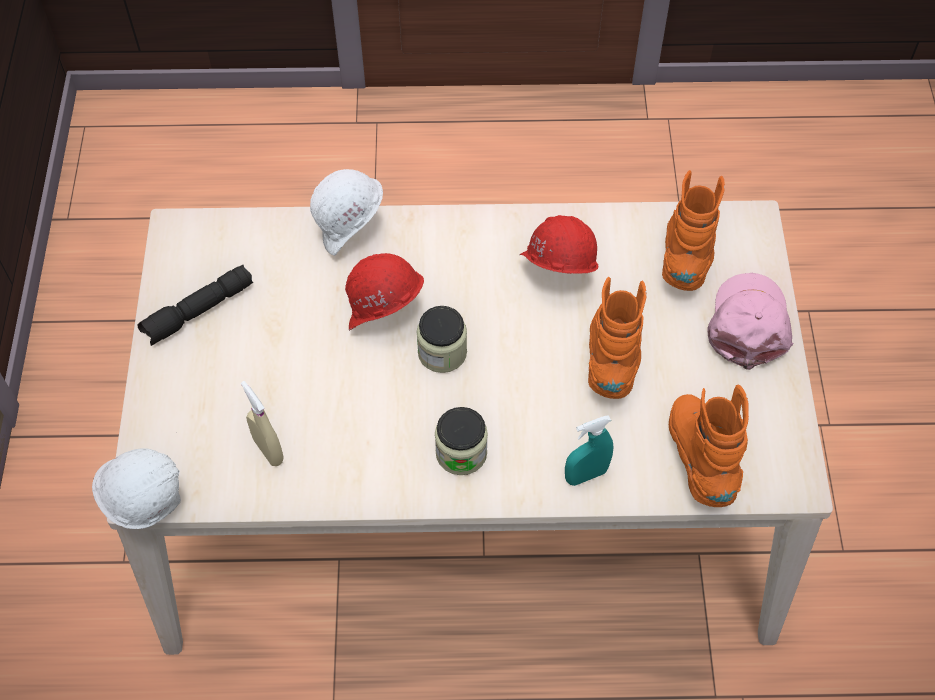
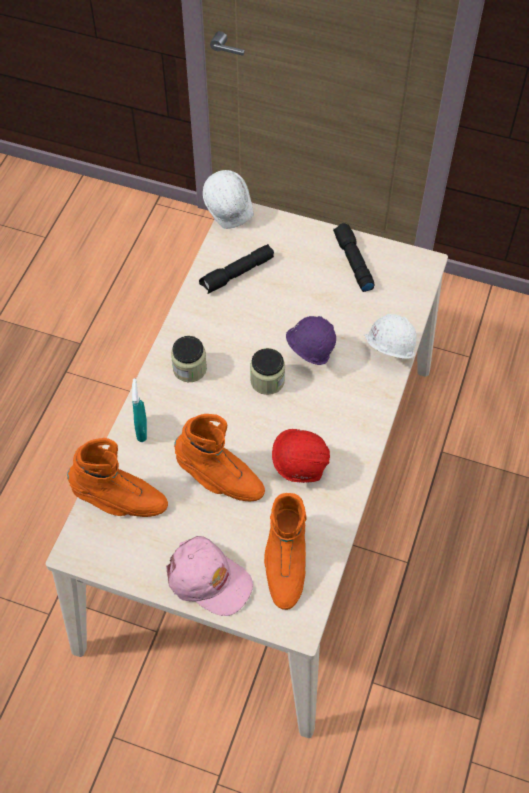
camera: 110 degrees right, 0 degrees up
(268, 450) = (237, 274): beige spray bottle -> black flashlight
(384, 318) = (308, 357): red hard hat -> purple hard hat
(687, 257) = (284, 563): orange boot -> orange boot turned 60 degrees clockwise

